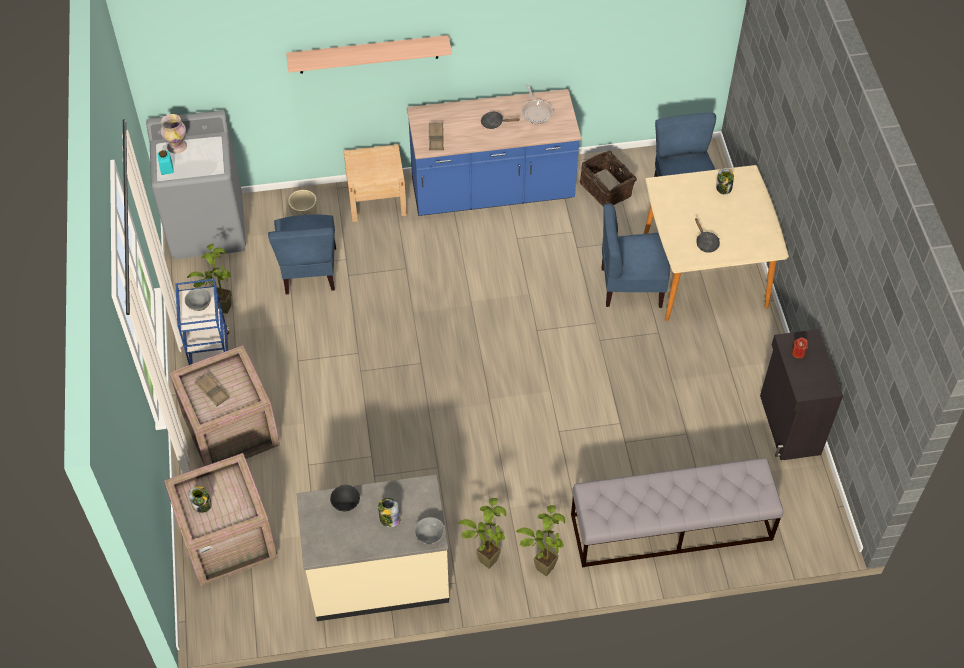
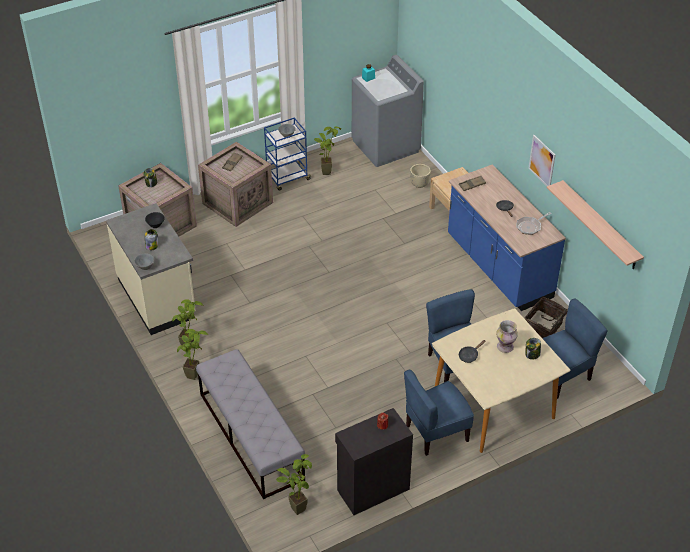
camera: 70 degrees right, 10 degrees down
(177, 146) = (388, 76): vase -> vase (505, 346)
(309, 271) = (376, 200): blue chair -> blue chair (436, 432)
(368, 54) = (486, 106): shelf -> shelf (600, 226)
(497, 42) = (542, 161): none -> picture
(791, 507) = (297, 505): none -> potted plant

